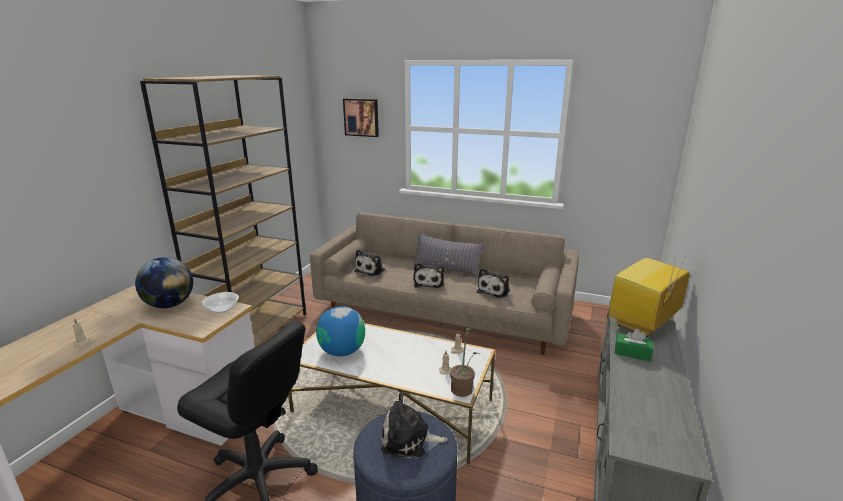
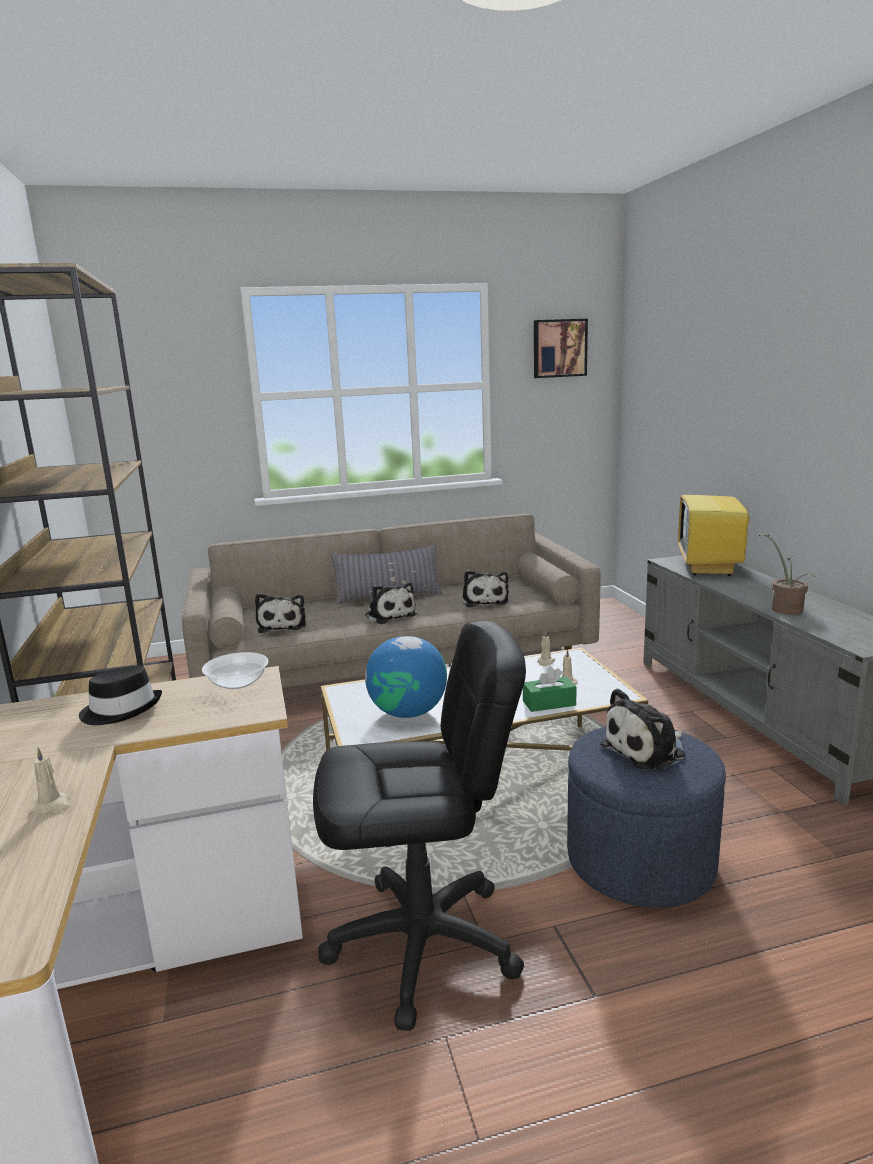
camera: 35 degrees left, 5 degrees down
(169, 305) = (122, 710): globe -> black hat
(361, 117) = (167, 387): picture -> picture (559, 348)
(463, 387) = (611, 688): potted plant -> potted plant (784, 608)
(632, 353) = (743, 589): green tissue box -> green tissue box (549, 703)

